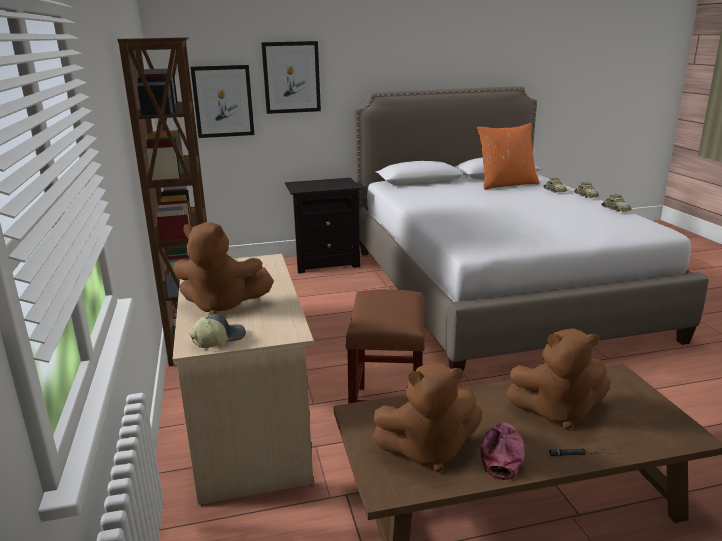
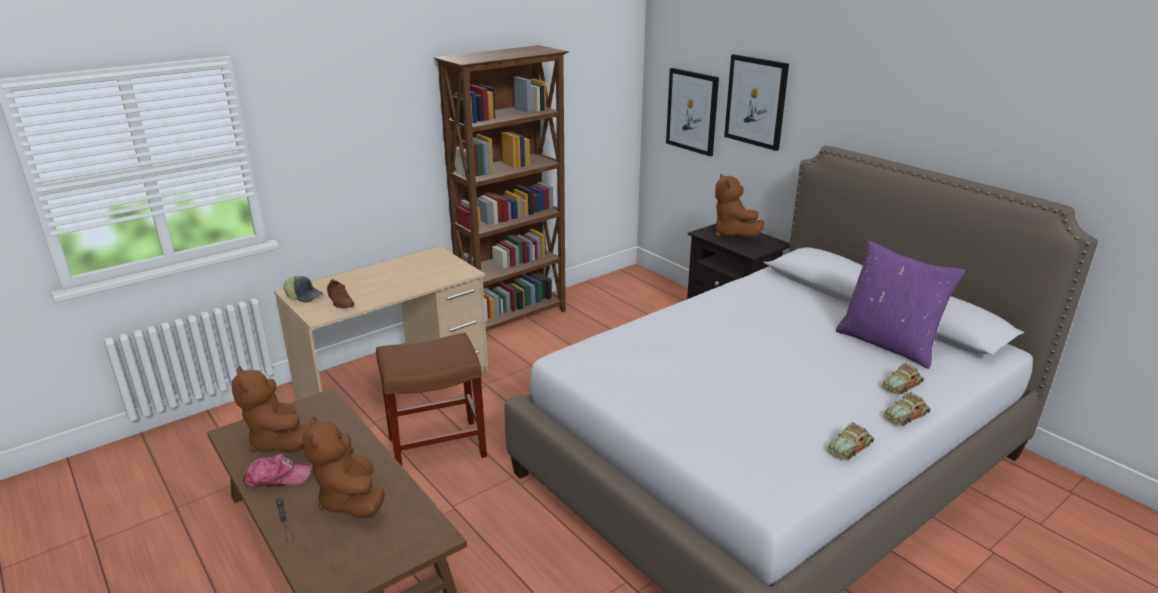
camera: 65 degrees right, 5 degrees up
(222, 306) = (360, 282): brown plush toy -> brown plush toy (733, 234)
(263, 319) = (340, 301): none -> brown shoe
(506, 184) = (888, 344): orange pillow -> purple pillow

